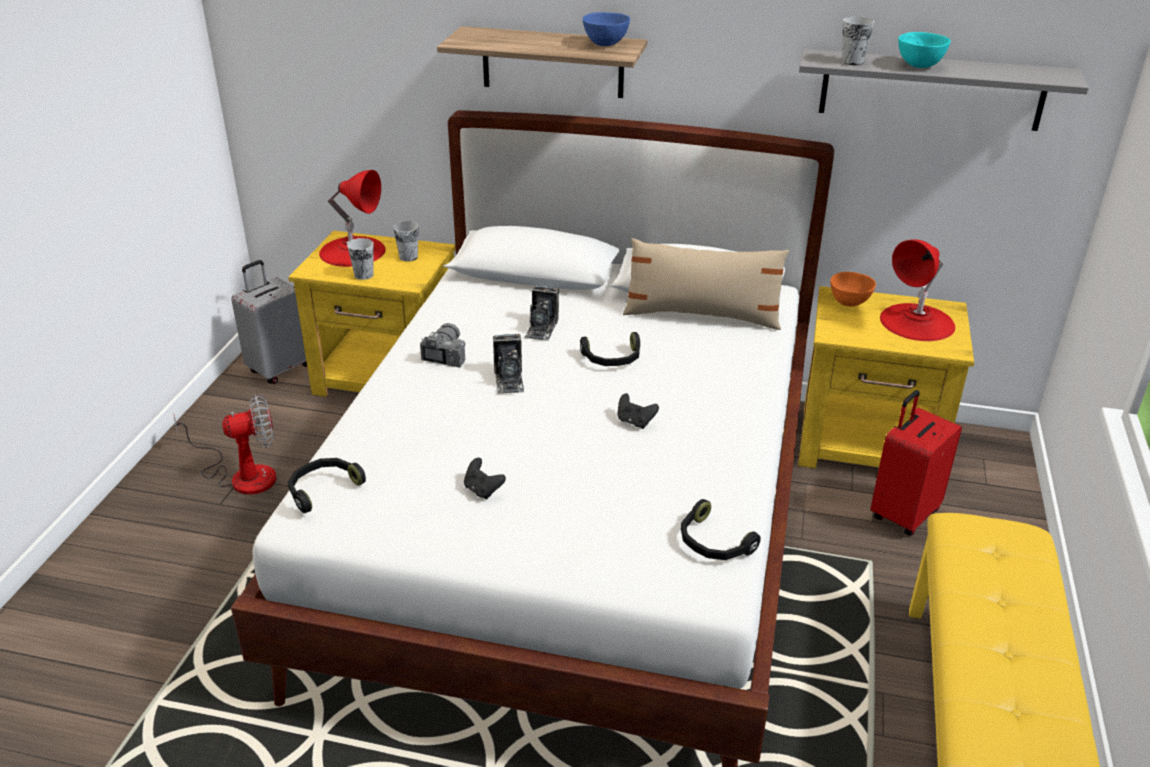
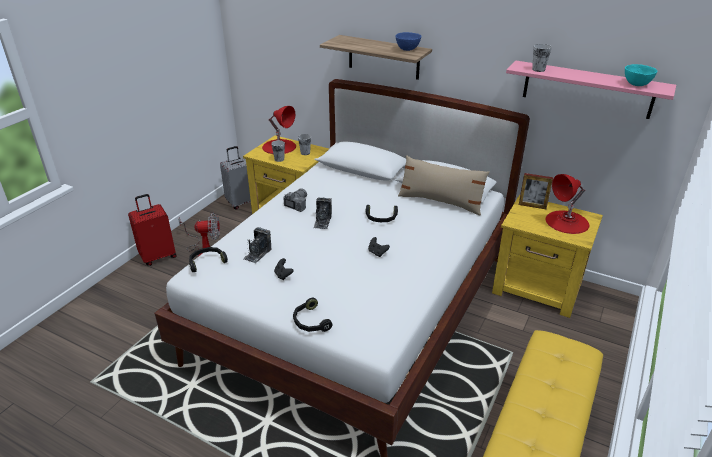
camera: 15 degrees right, 0 degrees up
(541, 328) = (352, 197): camera -> camera (257, 254)
(712, 543) = (388, 322): black headphones -> black headphones (310, 322)
(850, 302) = (532, 206): orange bowl -> picture frame
(903, 514) = (542, 329): red suitcase -> red suitcase (158, 256)
(919, 66) = (576, 75): turquoise bowl -> turquoise bowl (636, 85)
(931, 90) = (587, 89): grey shelf -> pink shelf

